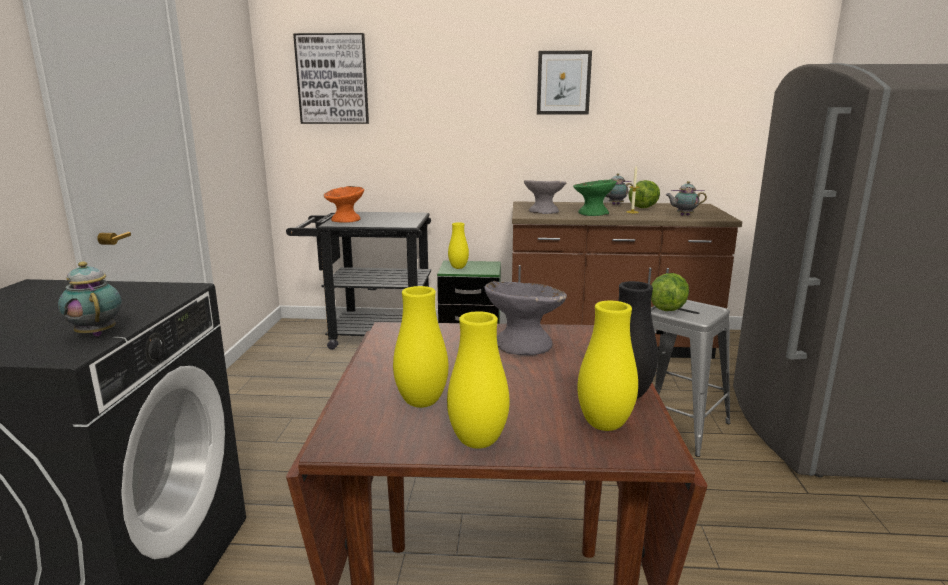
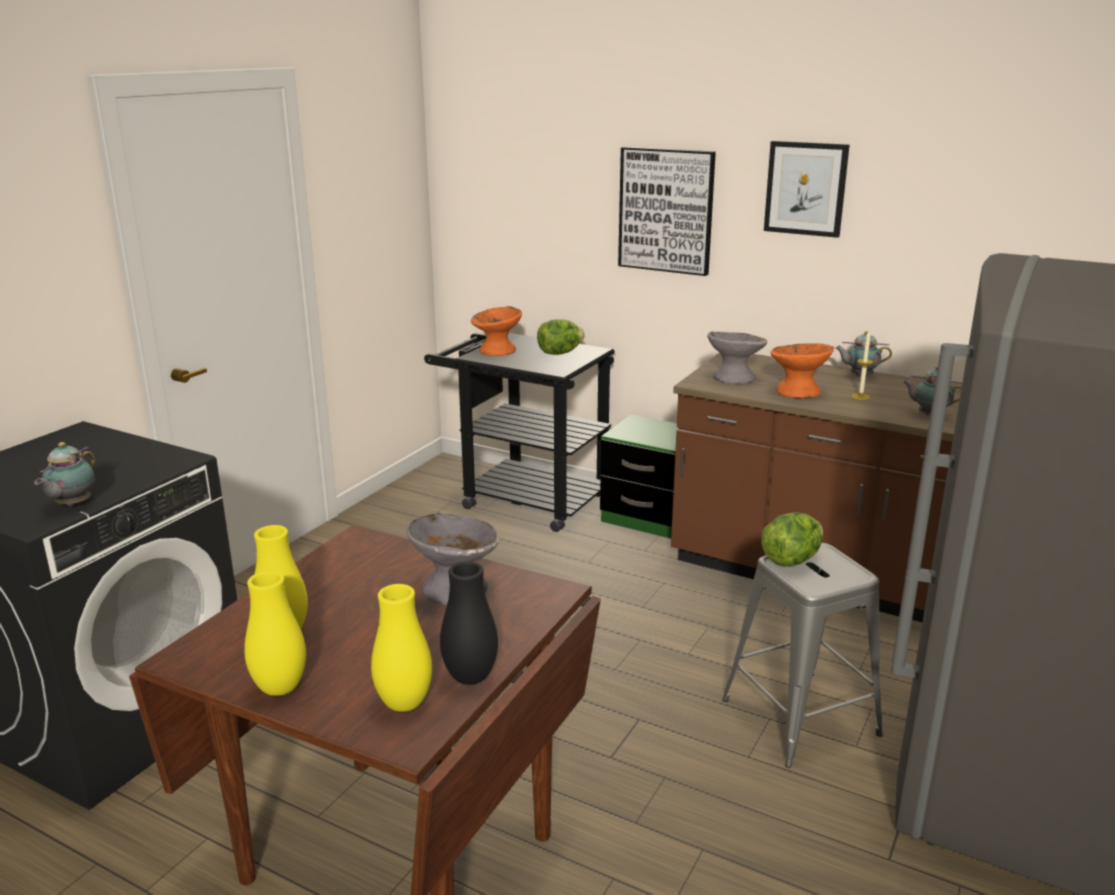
camera: 25 degrees right, 5 degrees up
(97, 333) = (72, 505): teapot -> teapot turned 150 degrees counterclockwise
(332, 79) = (509, 163): picture -> picture (666, 210)
(458, 267) = (636, 430): yellow vase -> none
(593, 213) = (798, 392): green bowl -> orange bowl
(644, 207) = (894, 388): lettuce -> lettuce (559, 353)

